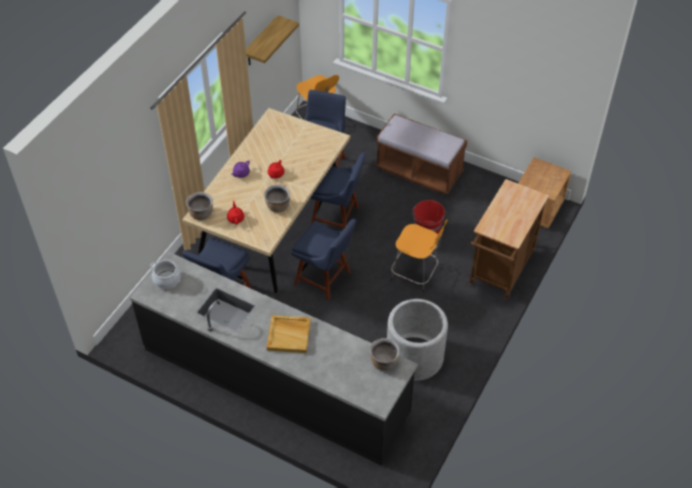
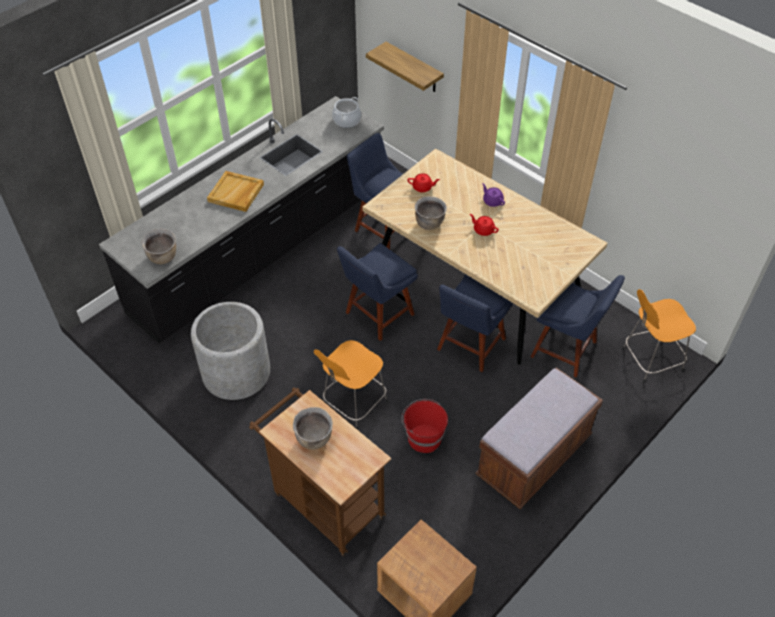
camera: 105 degrees right, 0 degrees up
(201, 214) = (438, 162): brown cooking pot -> brown cooking pot (314, 439)
(261, 42) = (658, 179): shelf -> shelf (414, 68)

